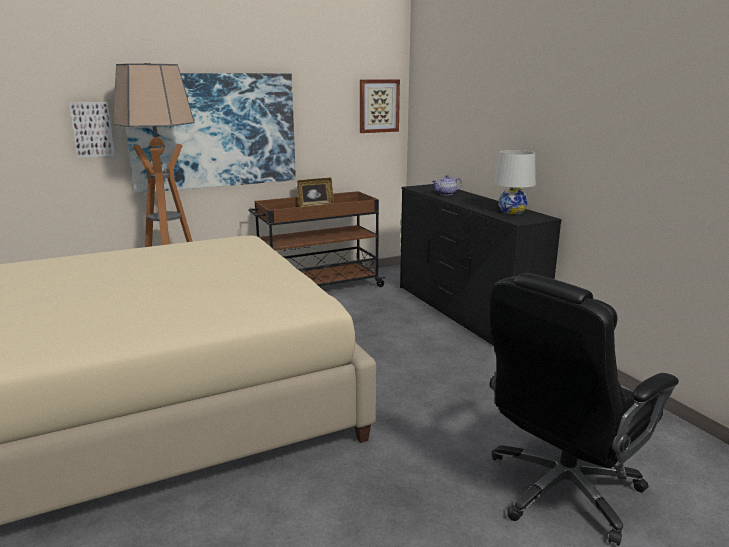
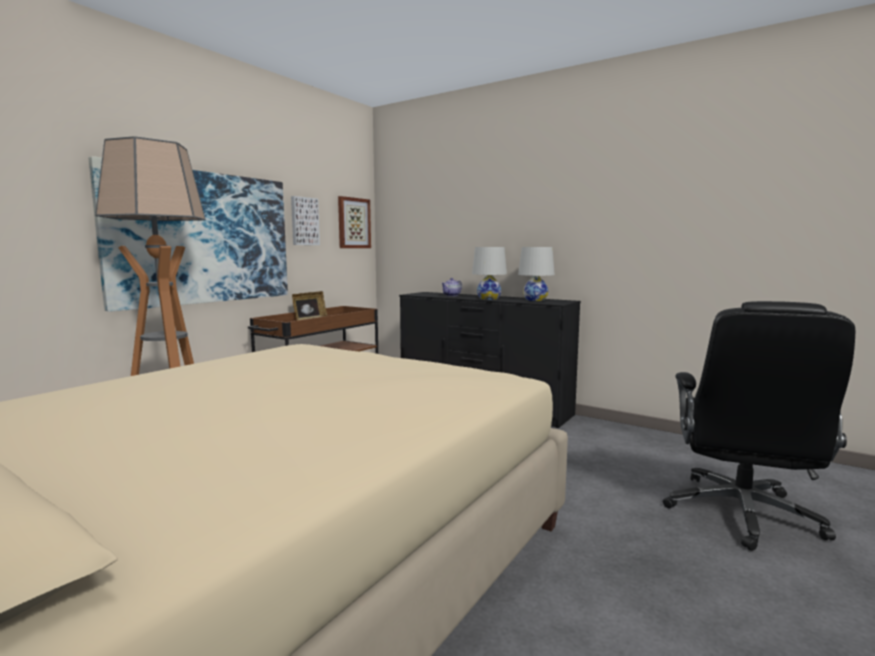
camera: 30 degrees left, 10 degrees down
(92, 129) = (47, 226): picture -> picture (304, 221)
(469, 203) = (489, 298): none -> white table lamp

